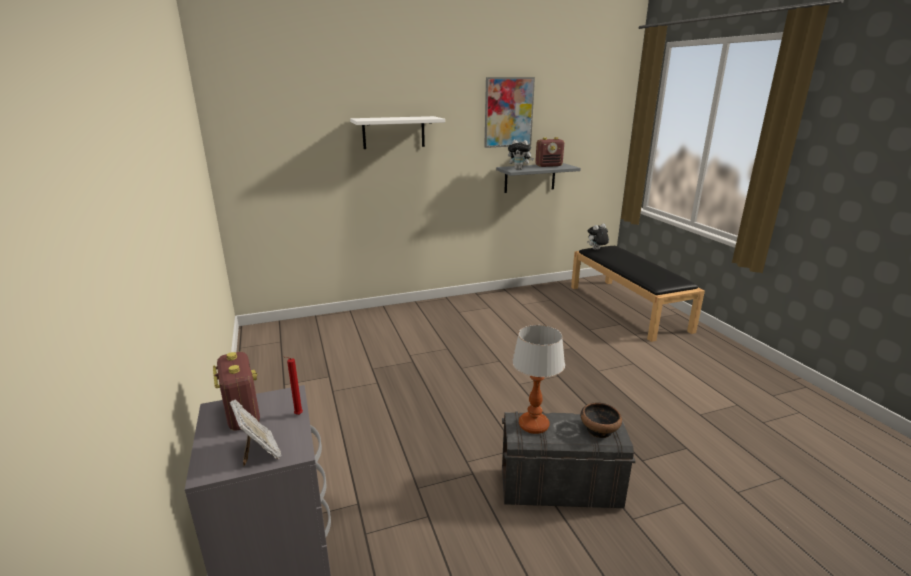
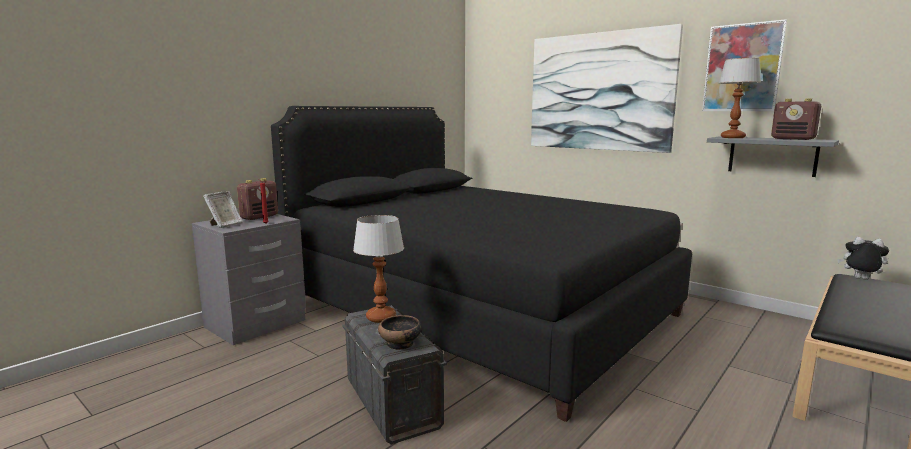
camera: 60 degrees right, 10 degrees down
(393, 132) = (599, 92): white shelf -> picture
(416, 380) = (478, 308): none -> black bed
(519, 169) = (733, 137): plush toy -> table lamp

